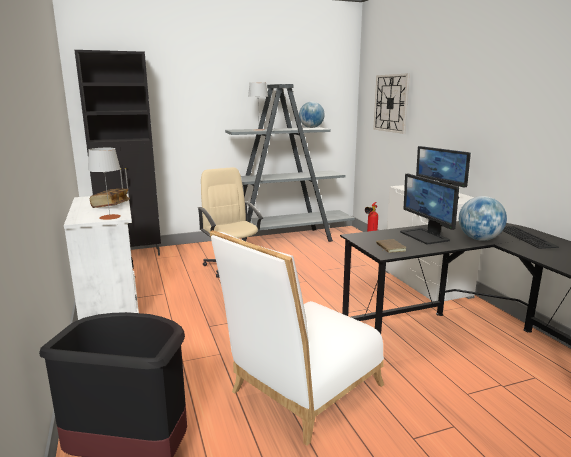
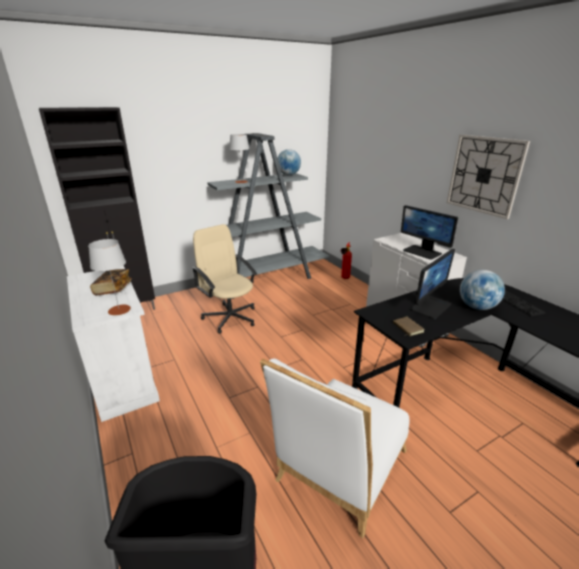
camera: 10 degrees left, 10 degrees up
(391, 103) = (364, 152): wall clock -> wall clock (484, 175)
(425, 236) = (429, 306): monitor -> monitor turned 105 degrees counterclockwise

